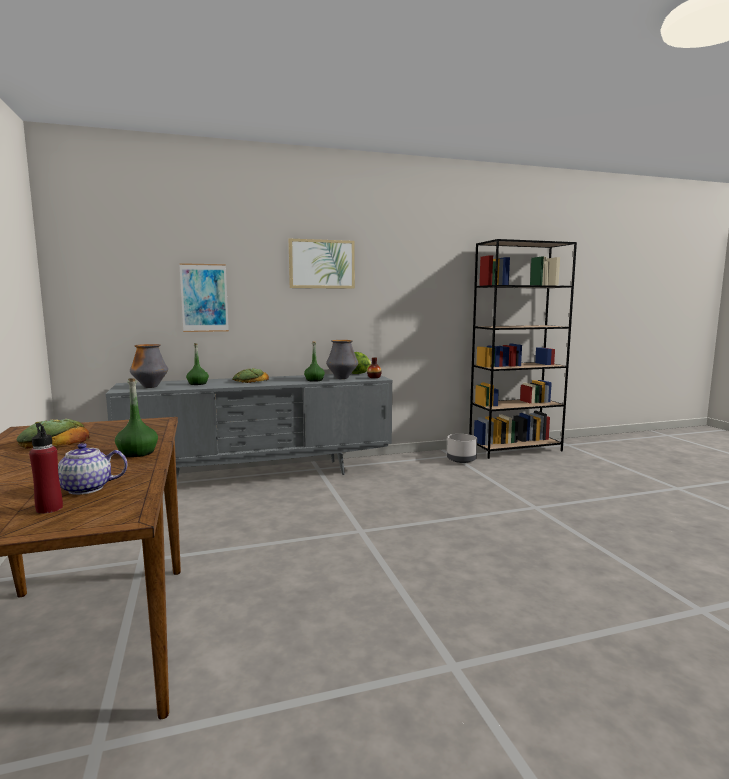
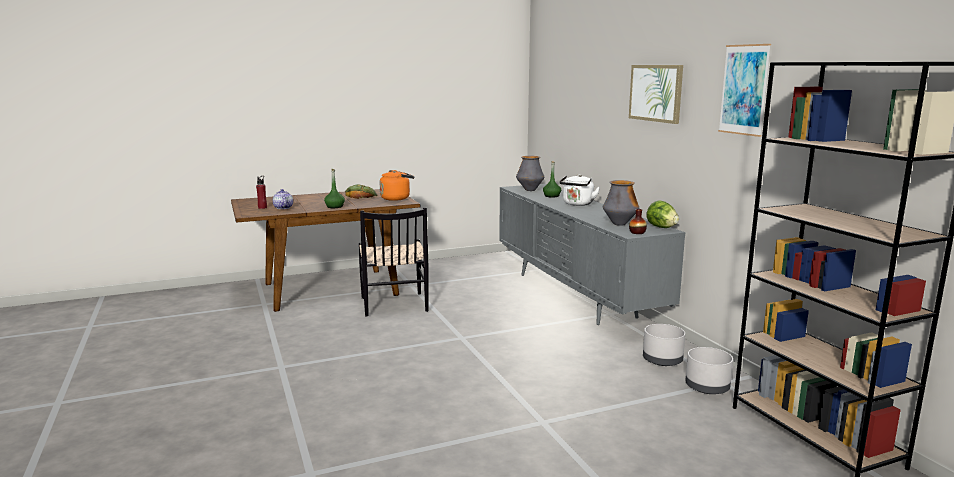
camera: 85 degrees right, 5 degrees up
(119, 424) = (397, 198): none -> orange kettle
(204, 298) = (585, 122): picture -> picture (744, 90)
(227, 573) = (394, 306): none -> black chair
(250, 381) = (577, 204): bread -> white kettle
(314, 380) = (597, 218): green bottle -> none
(419, 464) = (663, 360): none -> grey planter

